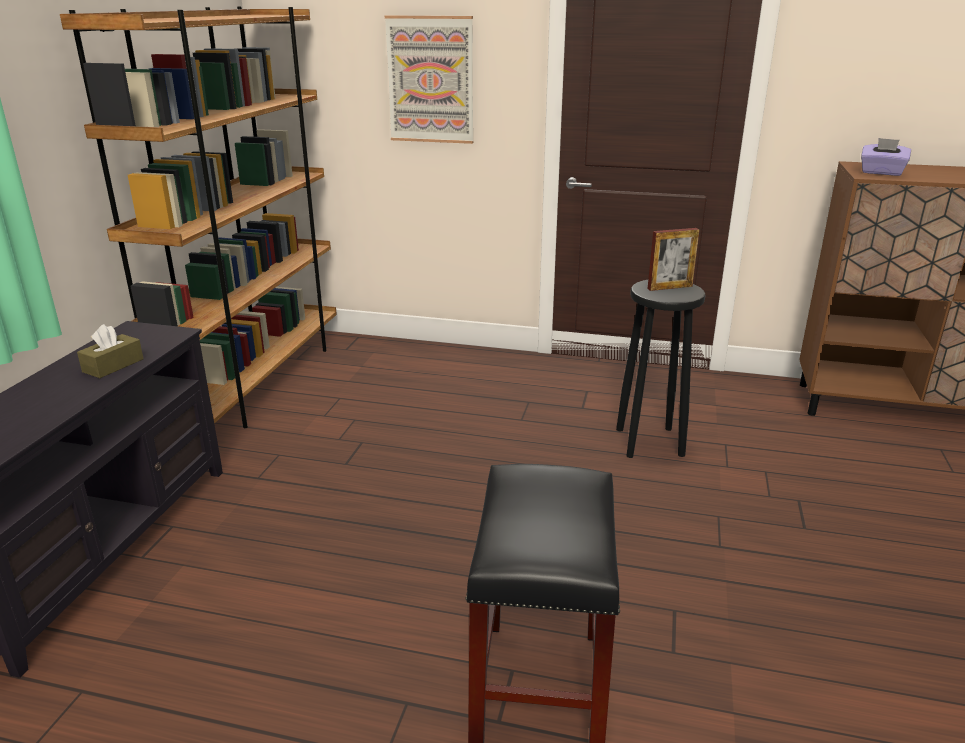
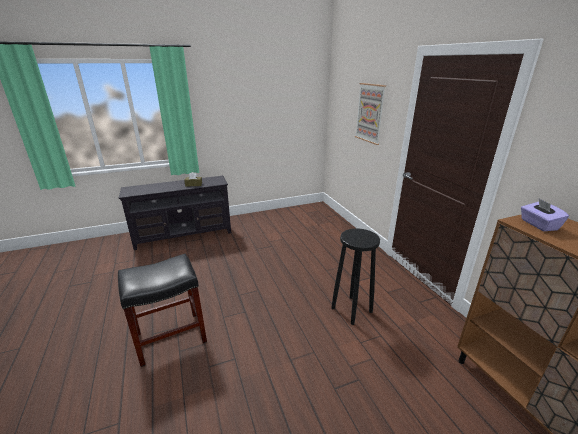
camera: 55 degrees right, 0 degrees up
(258, 381) = (284, 214): brown bookcase -> none
(670, 287) = (363, 236): picture frame -> none

